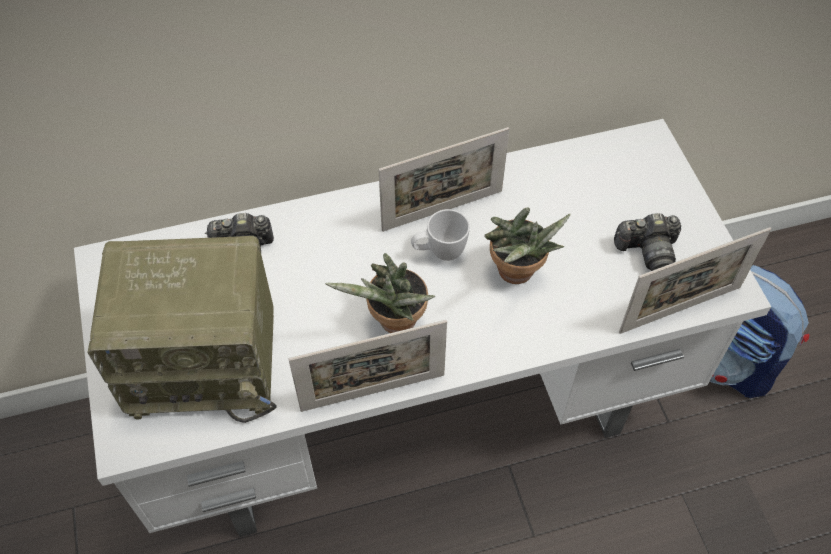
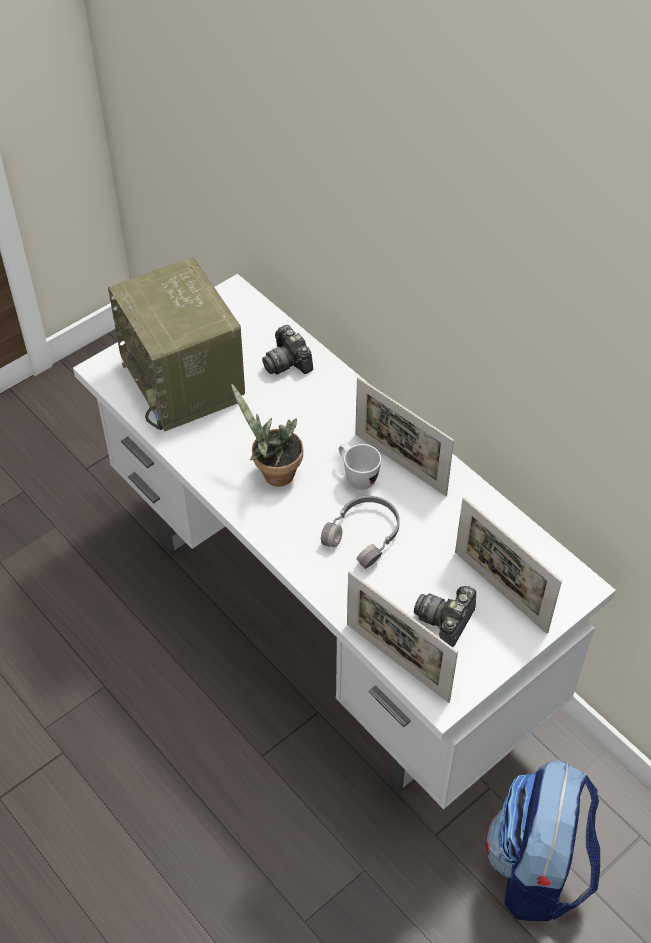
camera: 65 degrees right, 5 degrees down
(373, 392) = (208, 483): picture frame -> picture frame (500, 591)
(517, 275) = (365, 535): potted plant -> grey headphones
(647, 251) = (446, 620): camera -> camera turned 60 degrees clockwise

